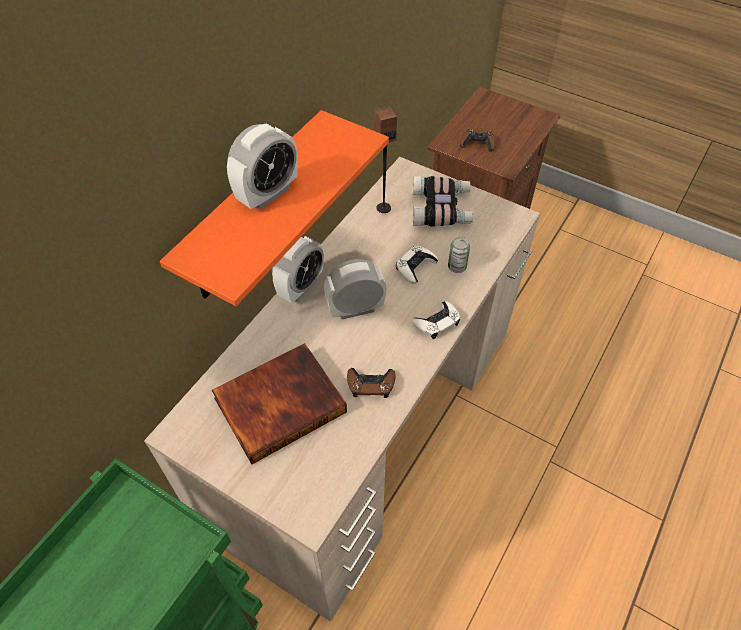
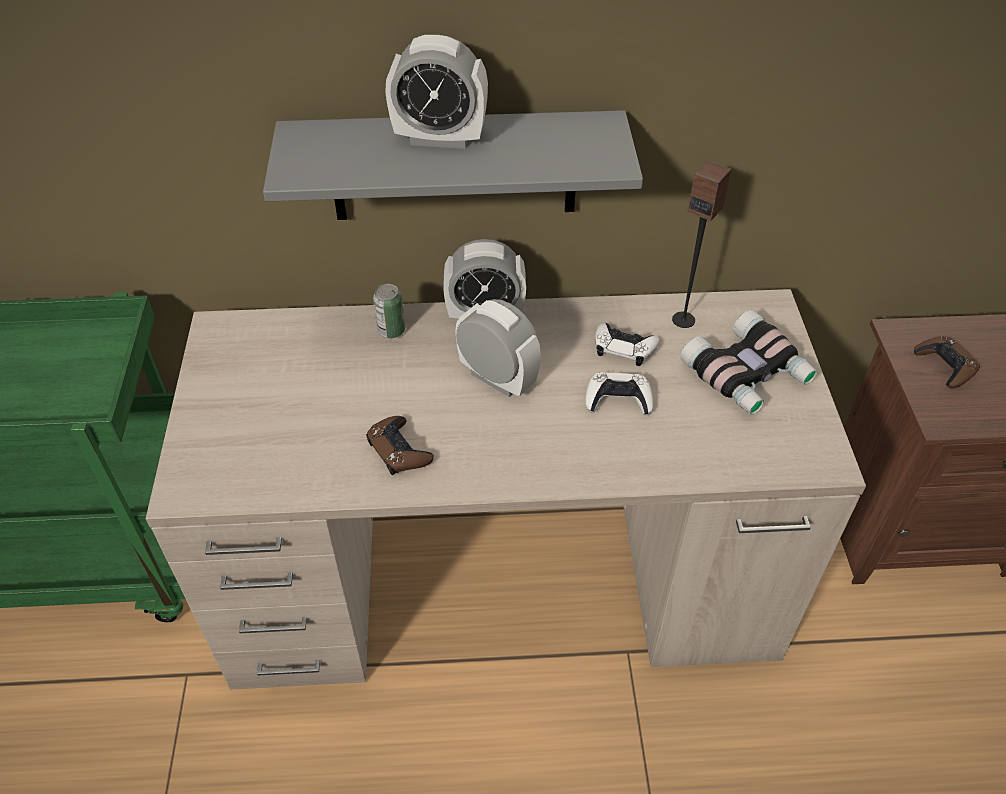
camera: 55 degrees right, 5 degrees down
(254, 210) = (454, 166): orange shelf -> grey shelf
(280, 403) = (312, 385): book -> none
(437, 322) = (549, 466): white game controller -> white game controller (624, 348)
(457, 267) = (661, 440): can -> can (391, 330)

